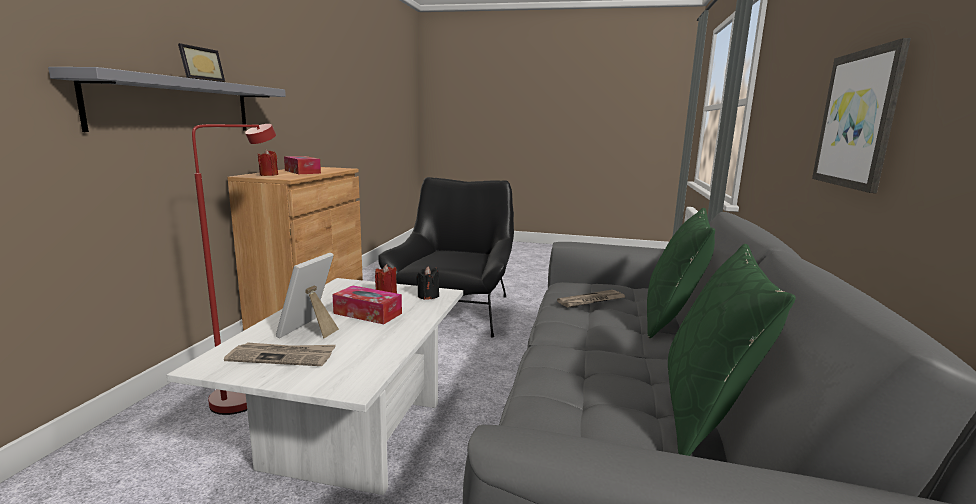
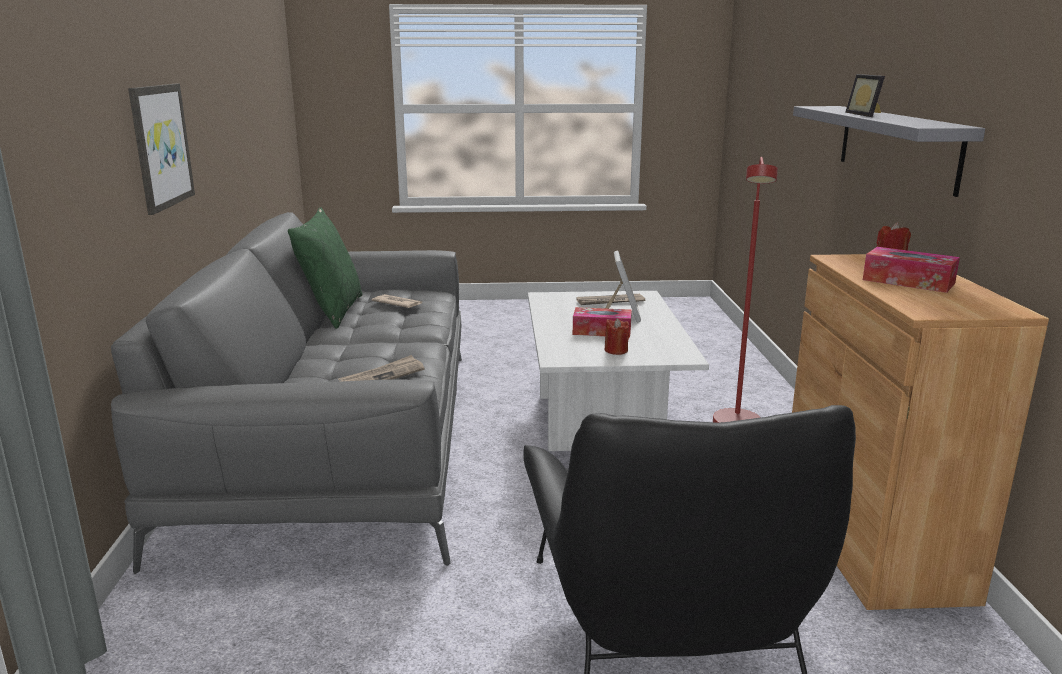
camera: 165 degrees right, 5 degrees up
(428, 296) = (569, 353): black candle -> none
(599, 414) = (397, 303): none -> newspaper
(672, 318) = (297, 368): green pillow -> none

